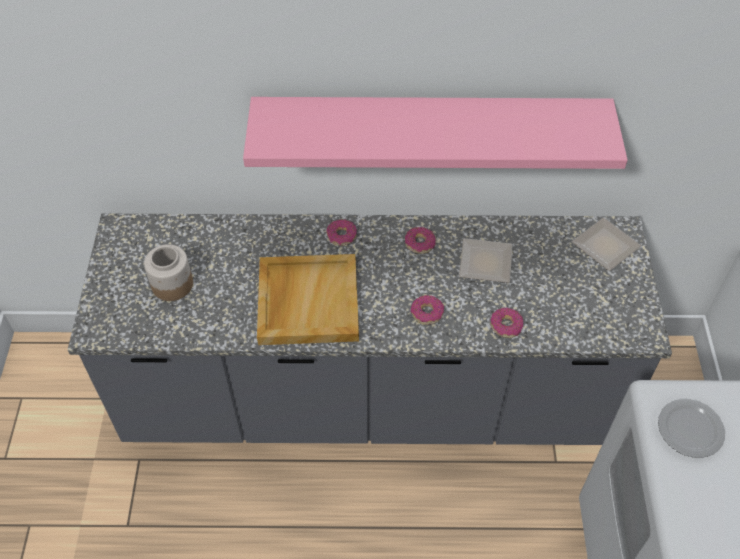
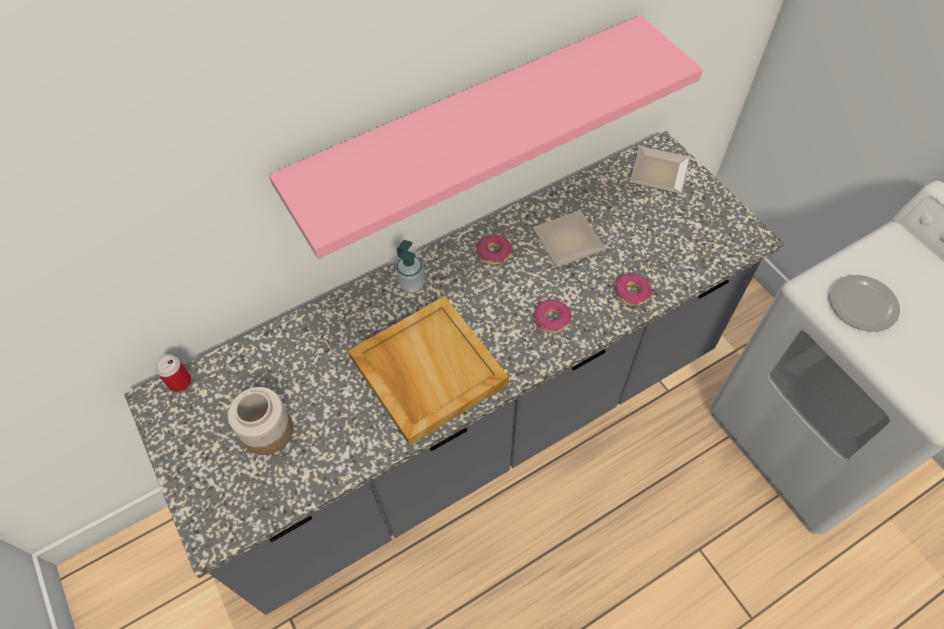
camera: 30 degrees left, 5 degrees up
(140, 223) = (180, 382): none -> can
(341, 236) = (412, 284): donut -> soap dispenser

